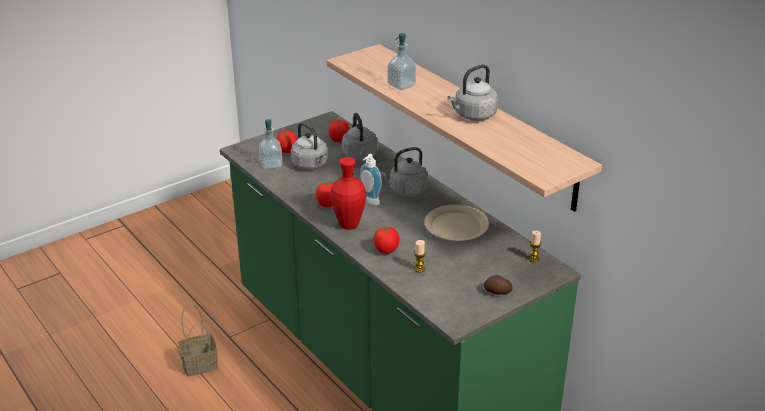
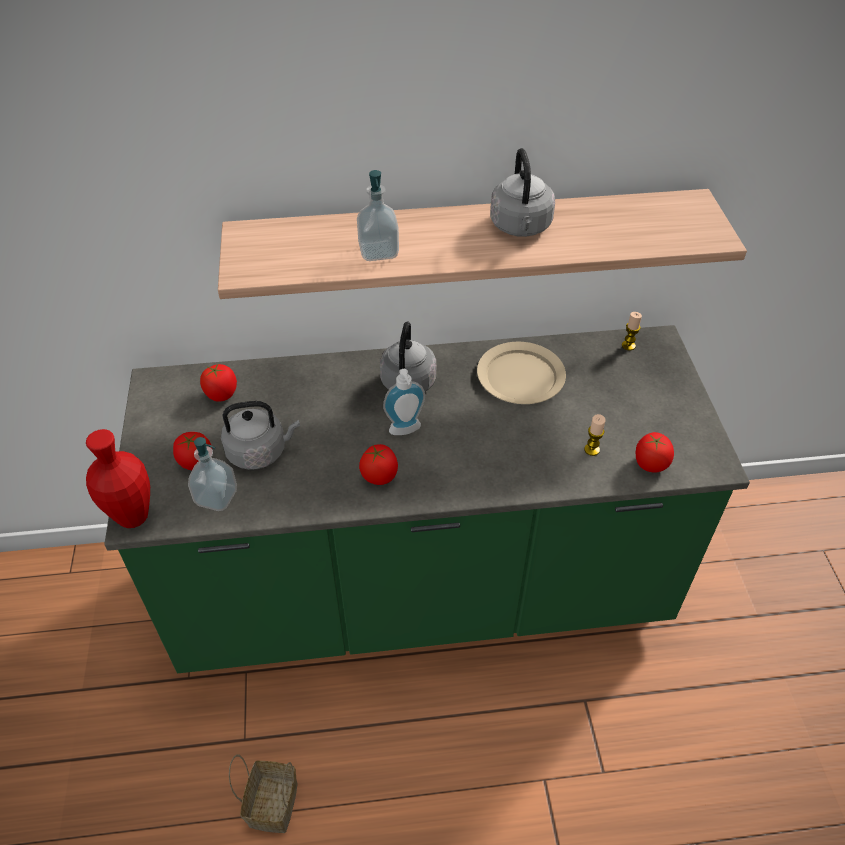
camera: 60 degrees left, 15 degrees up
(349, 225) = (447, 475): red vase -> red vase (133, 517)
(360, 156) = (284, 391): grey kettle -> none
(386, 250) = (531, 463): tomato -> tomato (650, 464)
(497, 292) = (676, 403): potato -> none

